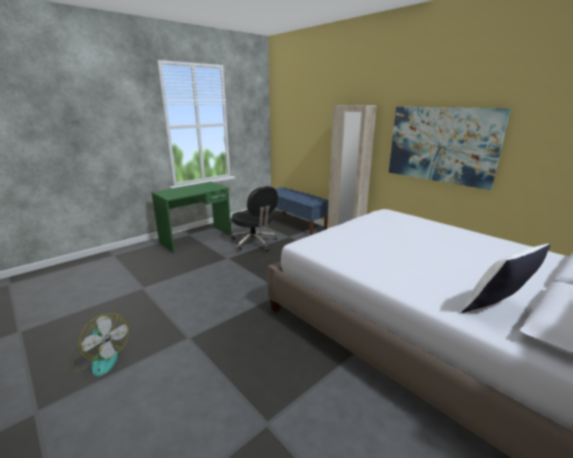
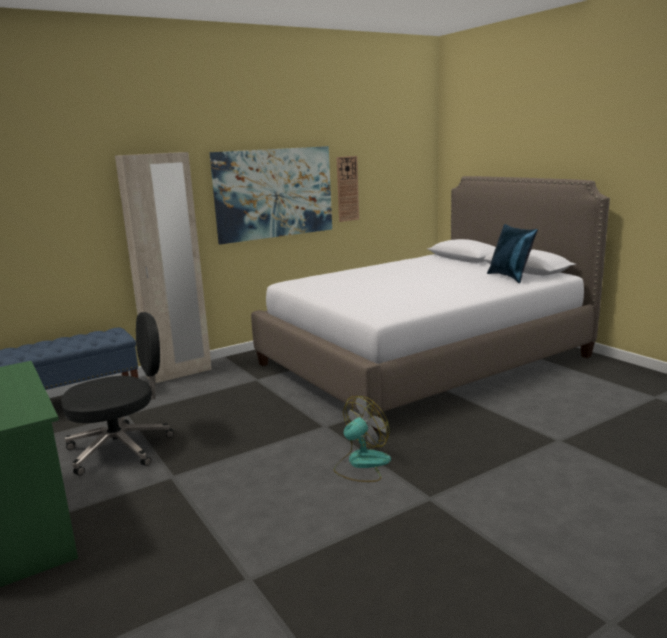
camera: 80 degrees left, 5 degrees down
(101, 359) = (486, 581): fan -> fan (361, 464)
(496, 309) = (510, 277): white pillow -> blue pillow
(526, 155) = (347, 189): none -> wall clock

